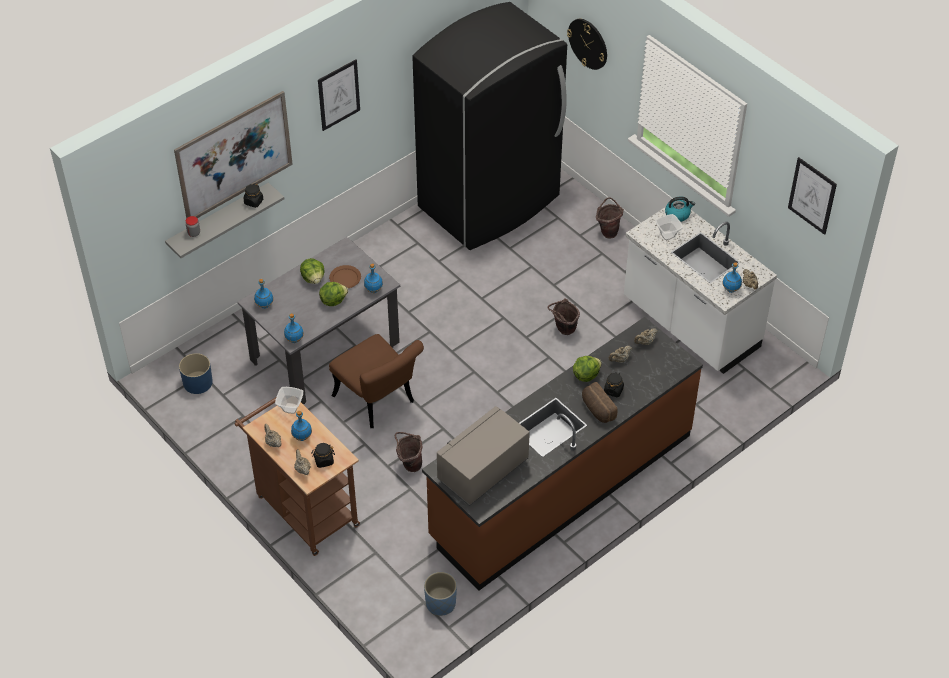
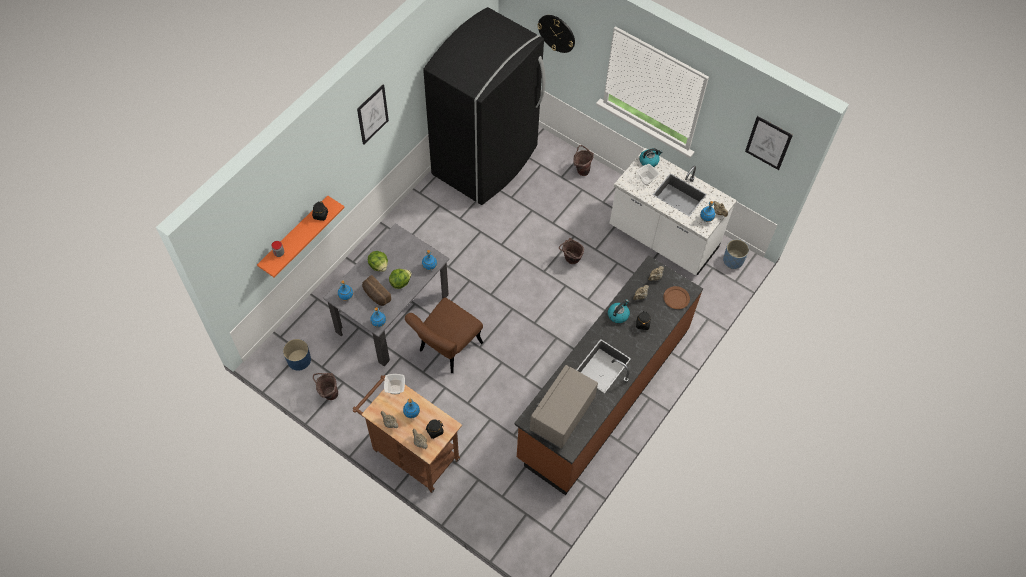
camera: 15 degrees left, 10 degrees up
(219, 221) = (294, 236): grey shelf -> orange shelf
(234, 156) = (301, 186): picture -> none
(345, 278) = (404, 260): brown plate -> brown plate (676, 298)
(378, 402) = (446, 349): brown chair -> brown chair turned 90 degrees clockwise
(409, 464) = (484, 398): brown bucket -> brown bucket (328, 394)
(441, 603) = (539, 512): blue planter -> blue planter (733, 260)
(586, 375) = (618, 315): lettuce -> kettle
(597, 410) = (635, 343): bread -> bread (376, 295)

